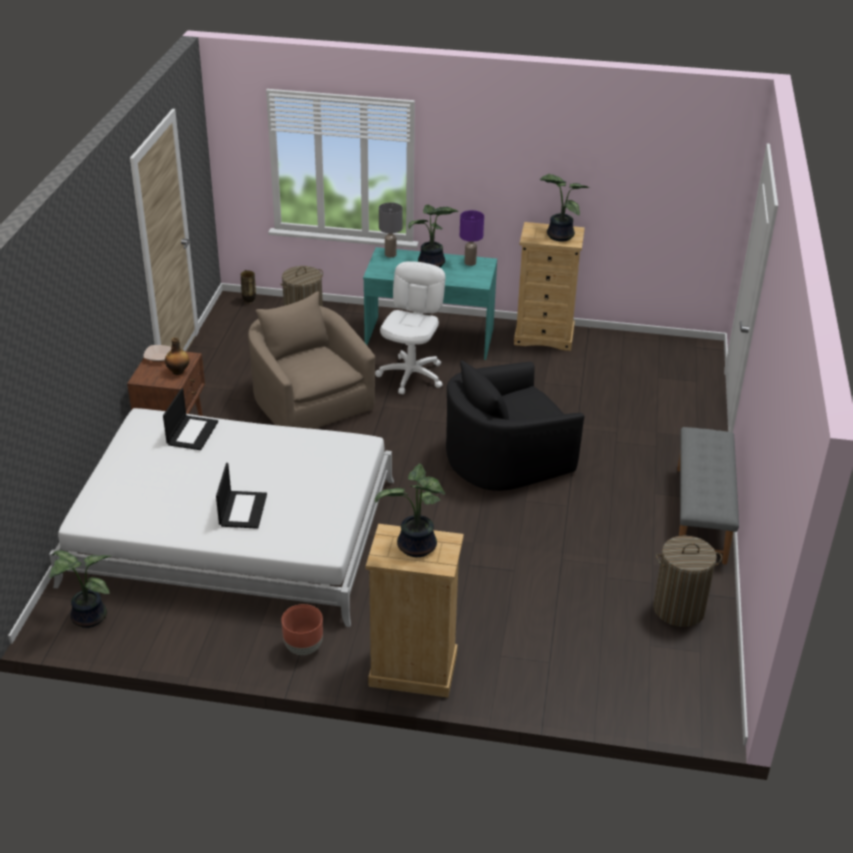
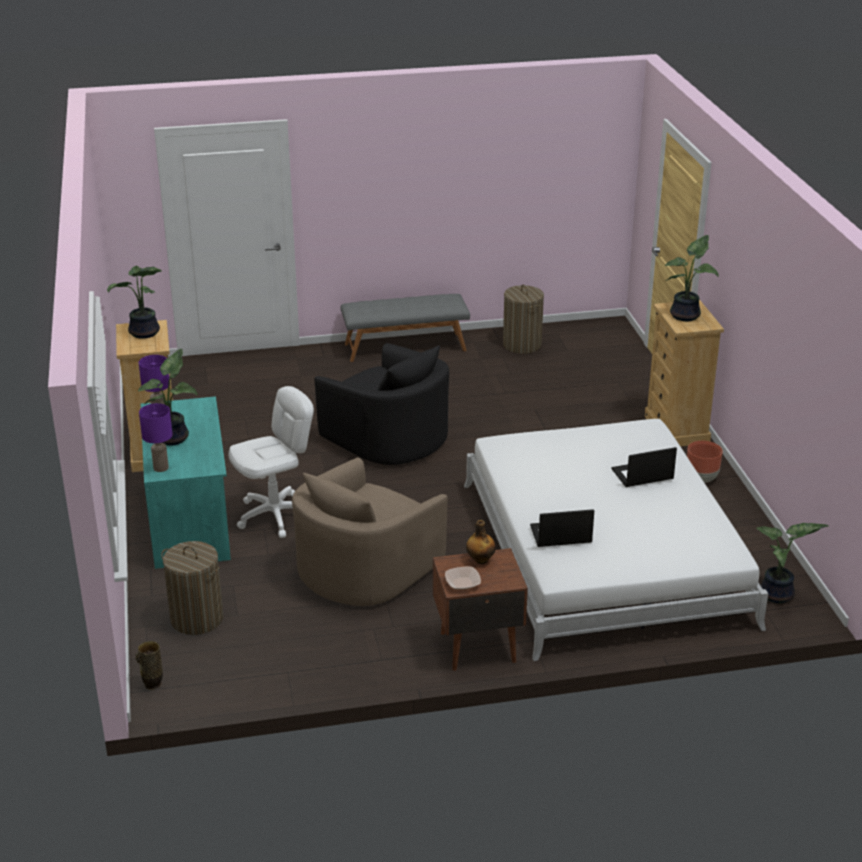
camera: 110 degrees left, 5 degrees down
(390, 254) = (160, 468): grey table lamp -> purple table lamp
(411, 375) = (275, 515): white office chair -> white office chair turned 150 degrees clockwise

